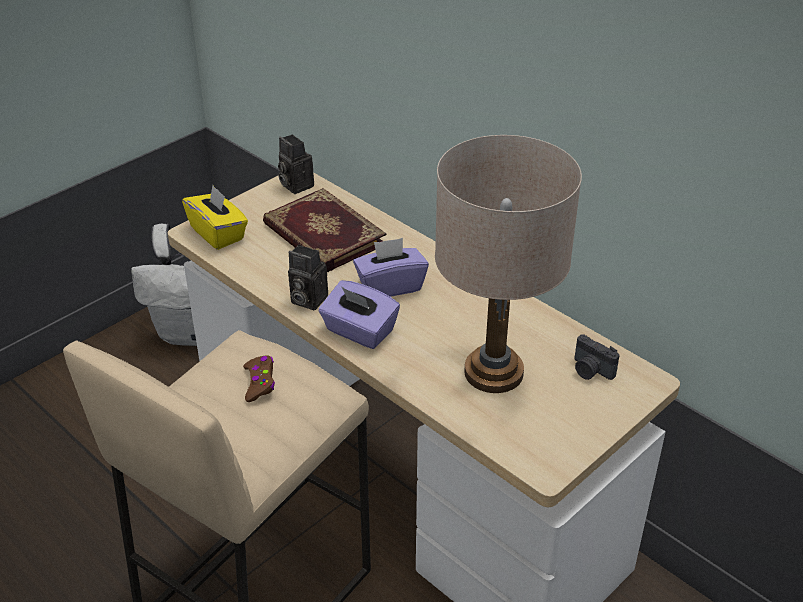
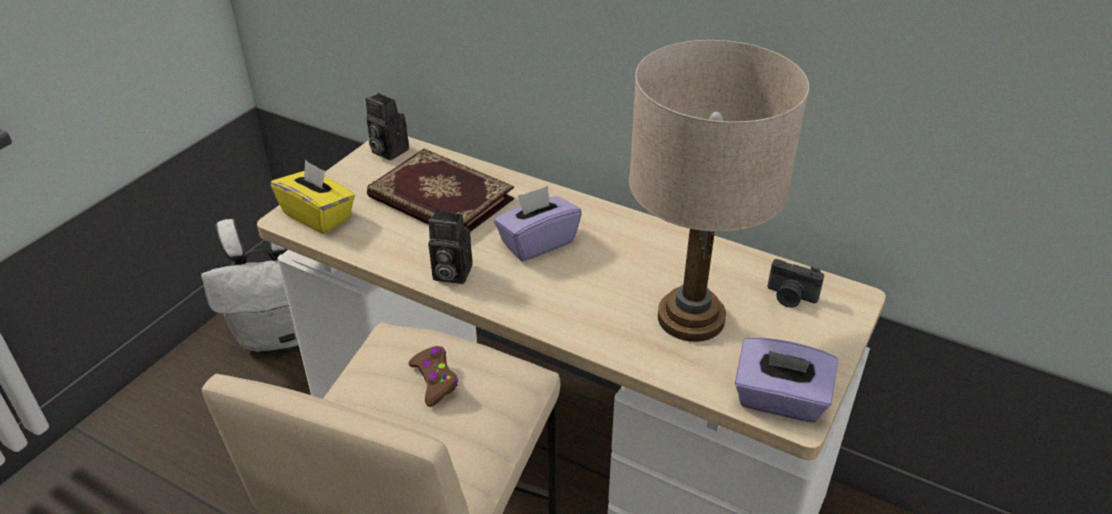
camera: 15 degrees left, 0 degrees up
(359, 331) = (524, 299): purple tissue box -> purple tissue box (779, 400)

